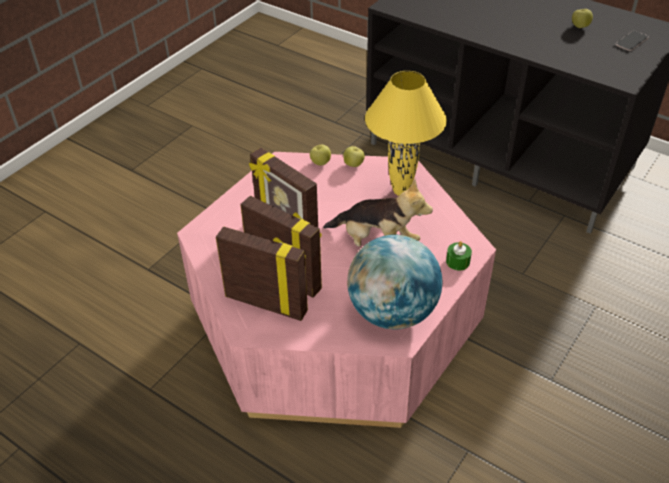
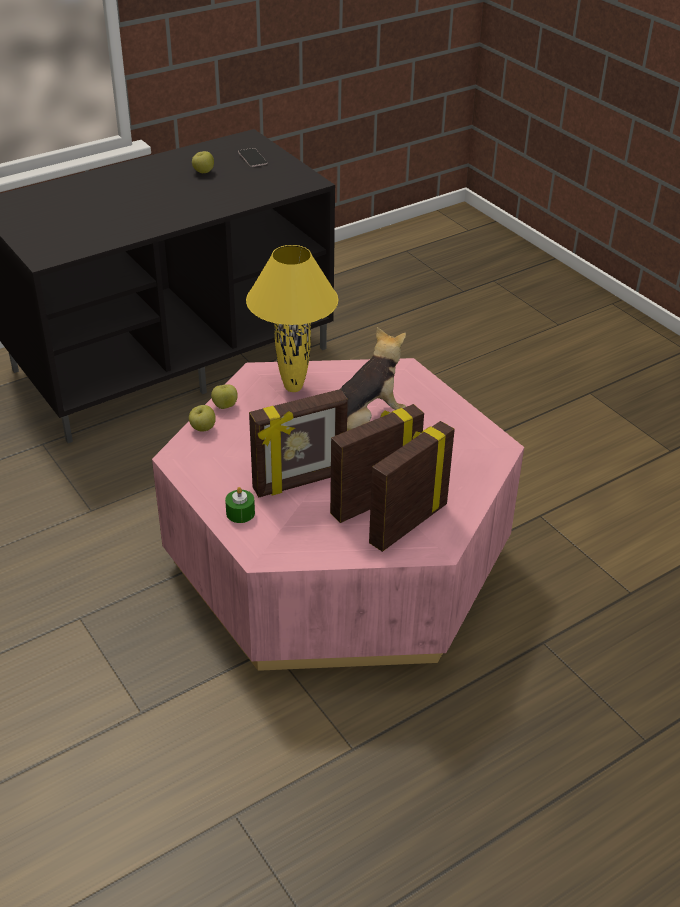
camera: 70 degrees left, 5 degrees down
(392, 312) = (463, 442): globe -> none
(458, 261) = (417, 384): green candle -> green candle (240, 513)

